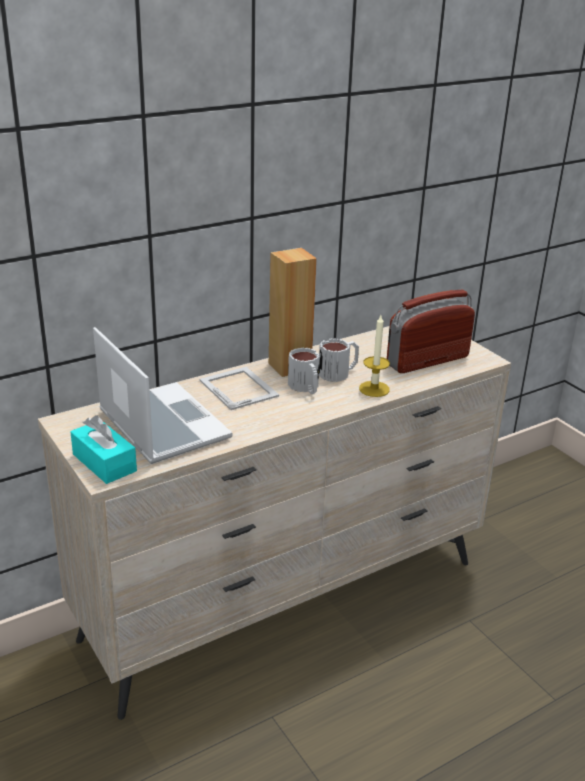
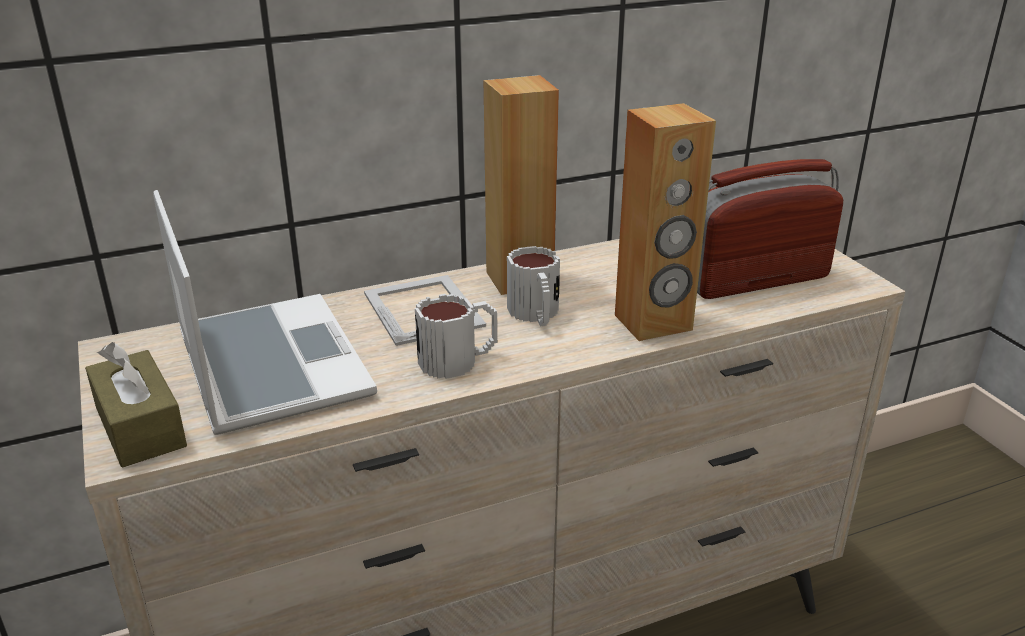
camera: 10 degrees right, 0 degrees up
(104, 463) = (140, 427): turquoise tissue box -> brown tissue box
(339, 373) = (599, 293): mug -> mug (459, 360)
(374, 389) = (653, 323): candle -> brown speaker

